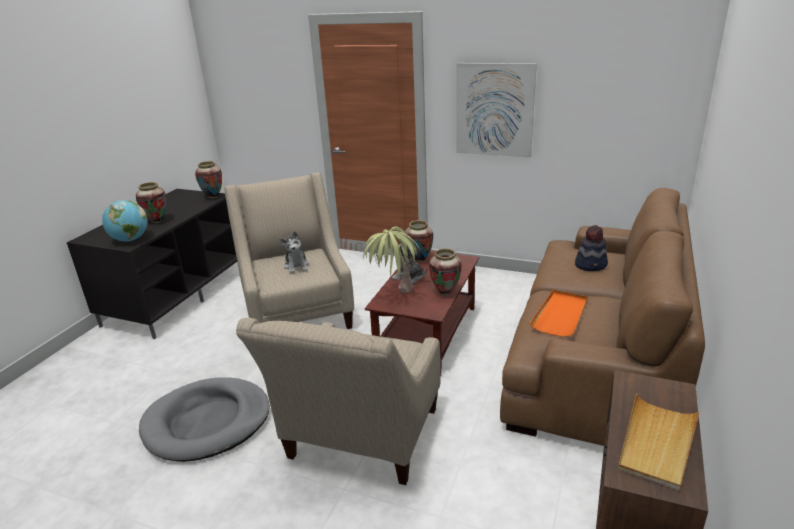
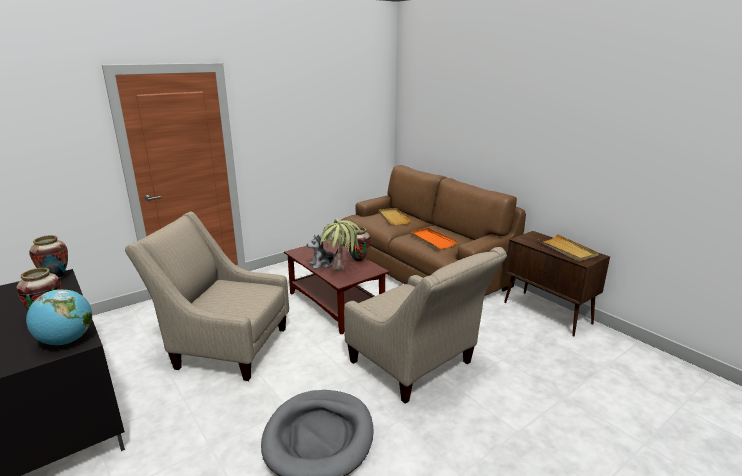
camera: 60 degrees left, 5 degrees down
(297, 266) = (234, 295): plush toy -> none
(419, 260) = (304, 254): vase -> none
(494, 110) = (285, 136): picture -> none
(591, 265) = (393, 218): hat -> beige tray

